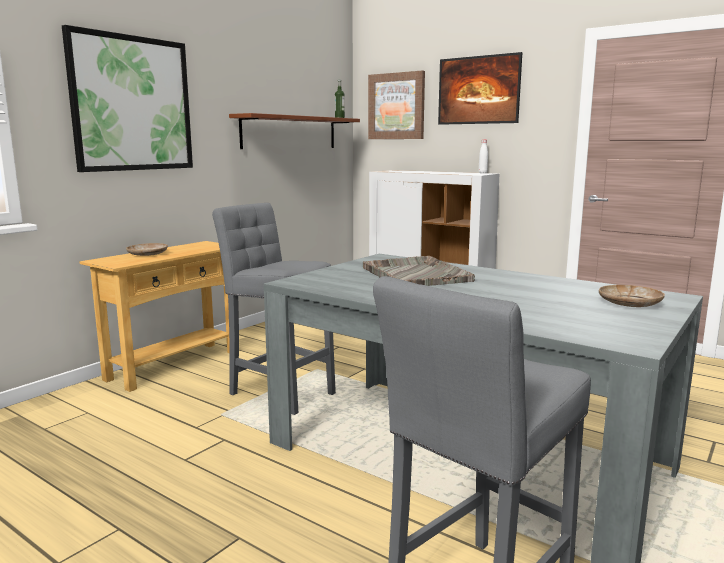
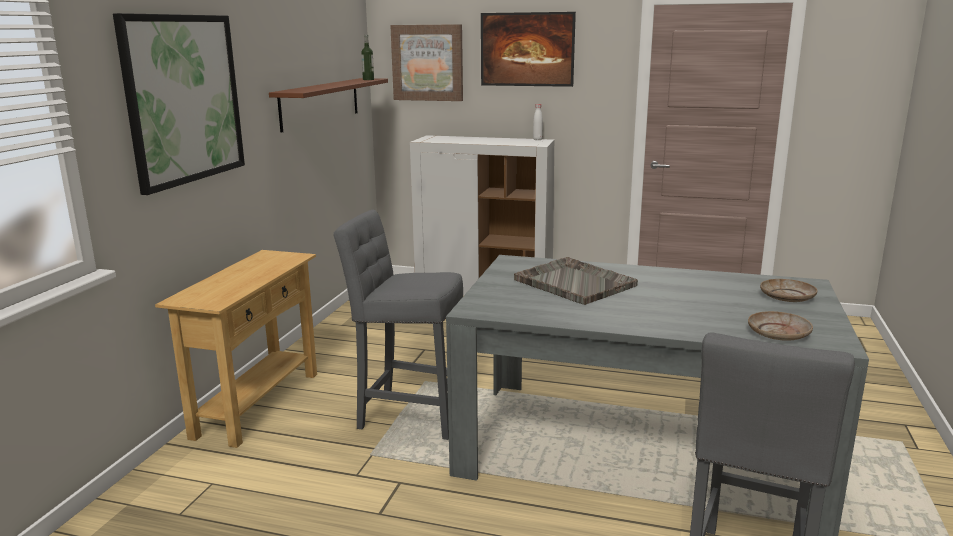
camera: 20 degrees left, 5 degrees up
(148, 254) = (225, 281): beige plate -> beige plate (779, 333)

